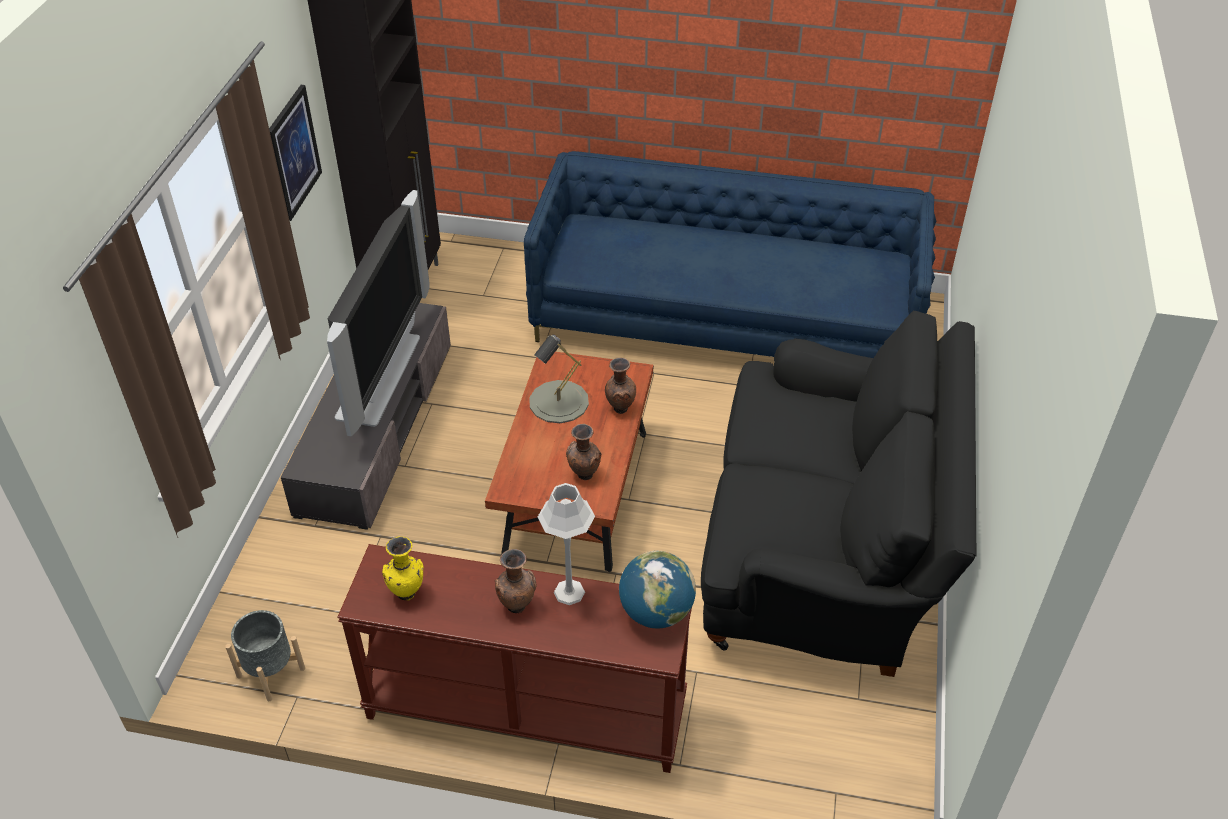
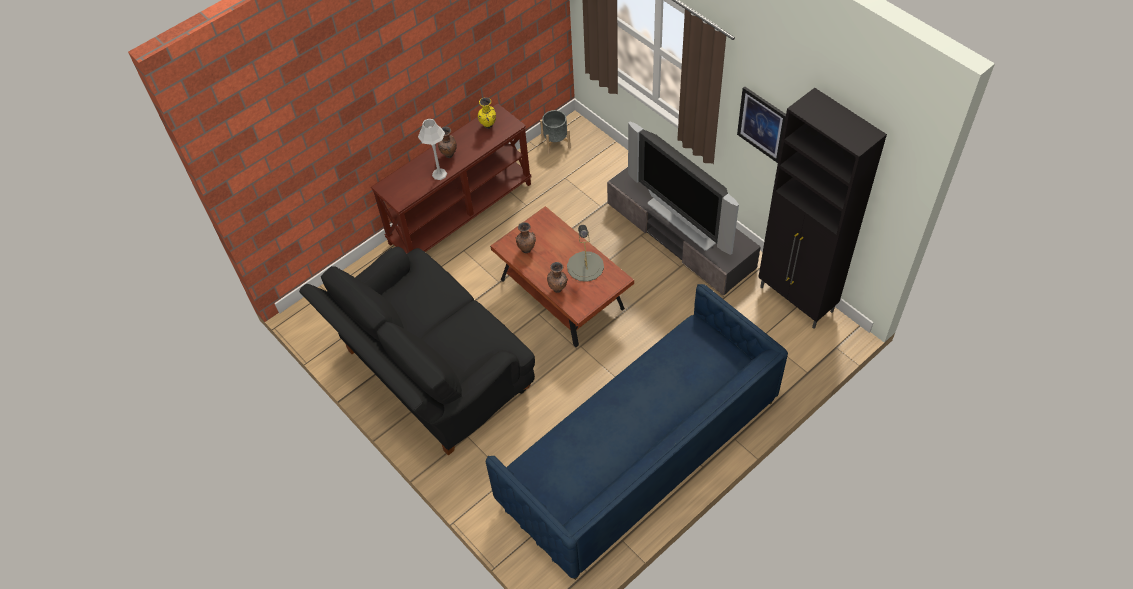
camera: 130 degrees right, 10 degrees up
(656, 612) = (402, 195): globe -> none

